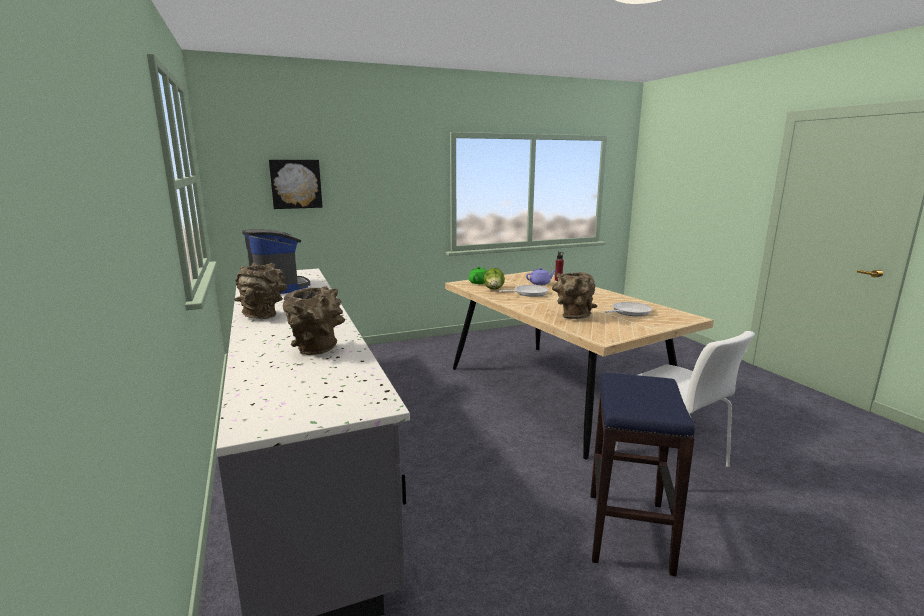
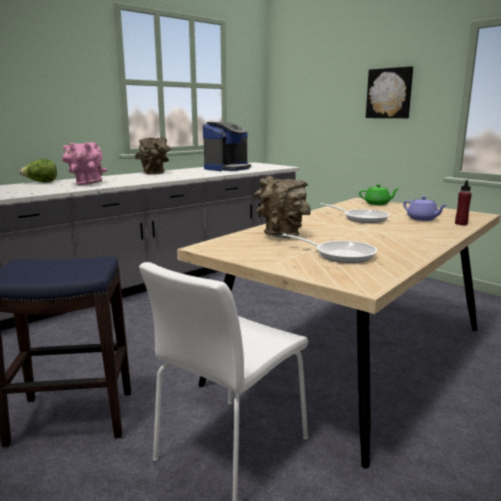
camera: 70 degrees right, 0 degrees up
(296, 184) = (318, 93): picture -> picture (389, 93)
(317, 351) = (85, 184): brown vase -> pink vase
(494, 290) = (353, 209): lettuce -> lettuce (41, 182)

